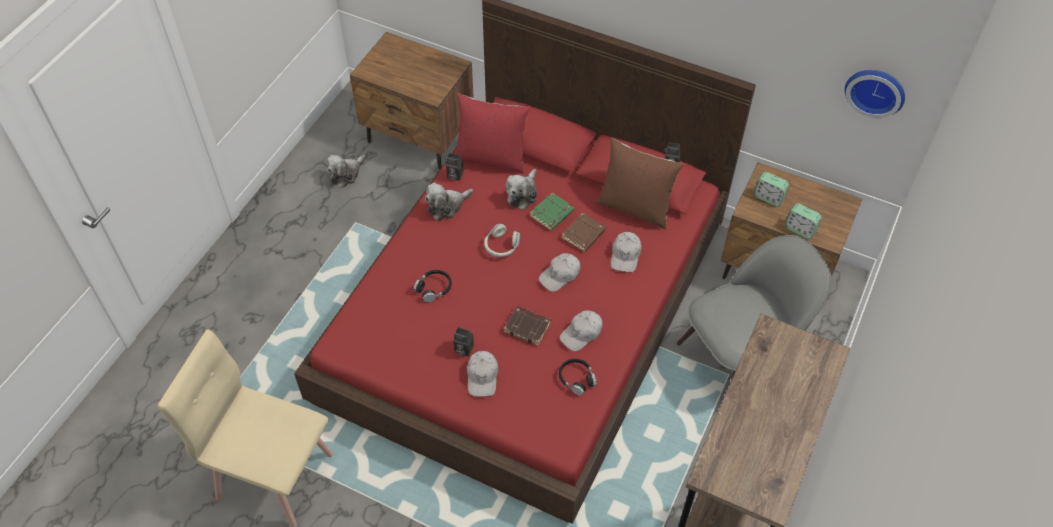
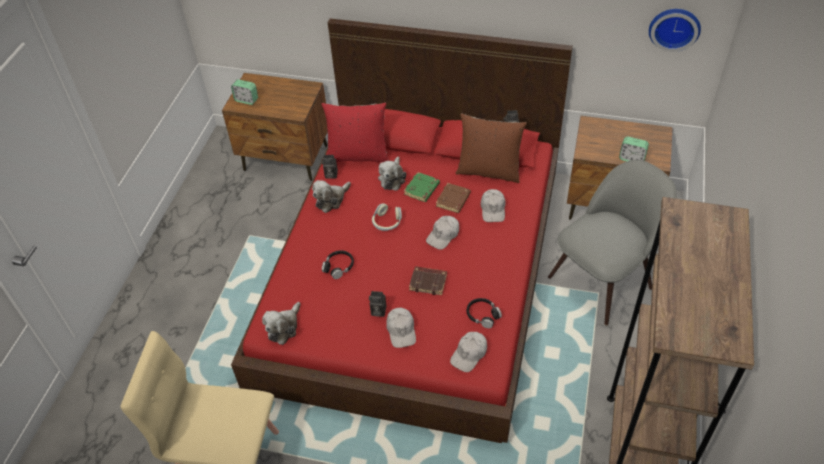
camera: 10 degrees left, 5 degrees down
(346, 174) = (231, 199): plush toy -> plush toy (284, 327)
(581, 333) = (475, 278): white cap -> white cap (469, 354)
(768, 197) = (598, 140): alarm clock -> alarm clock (246, 100)

